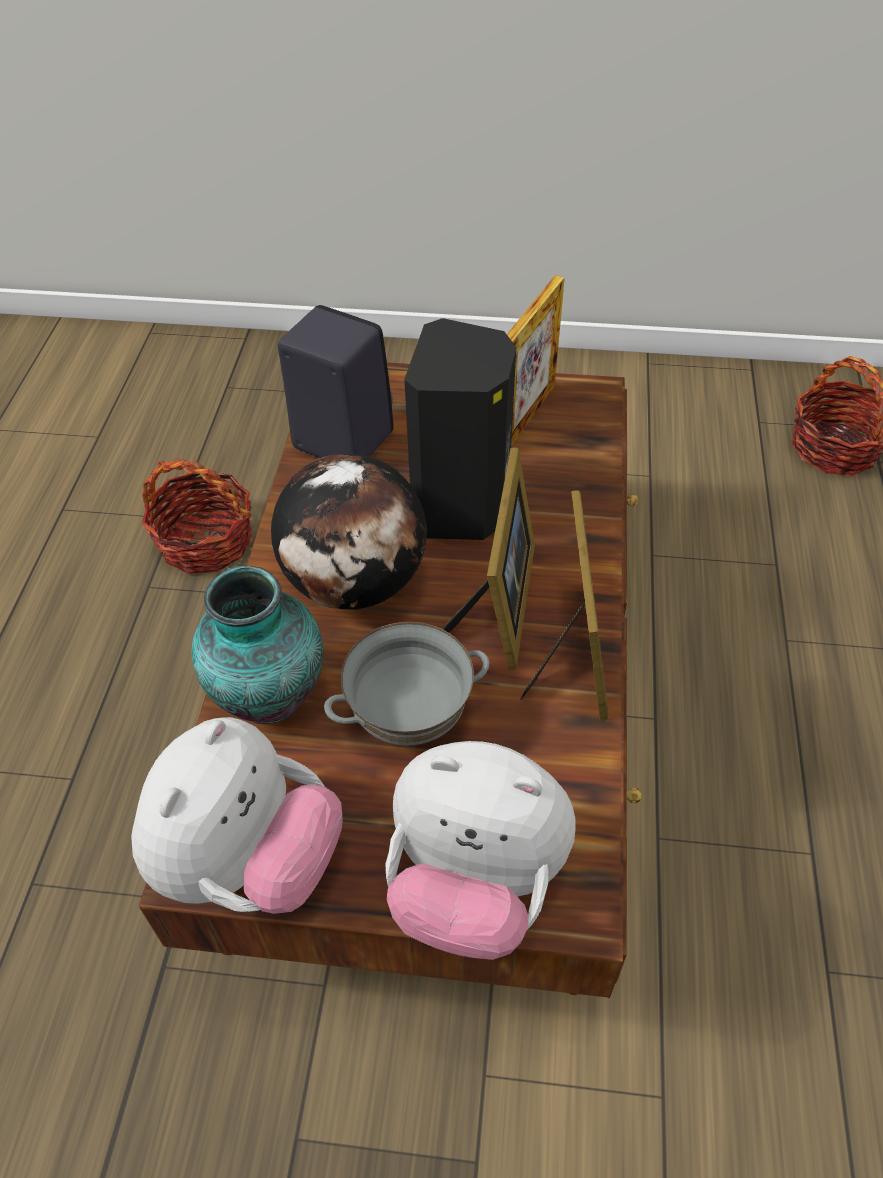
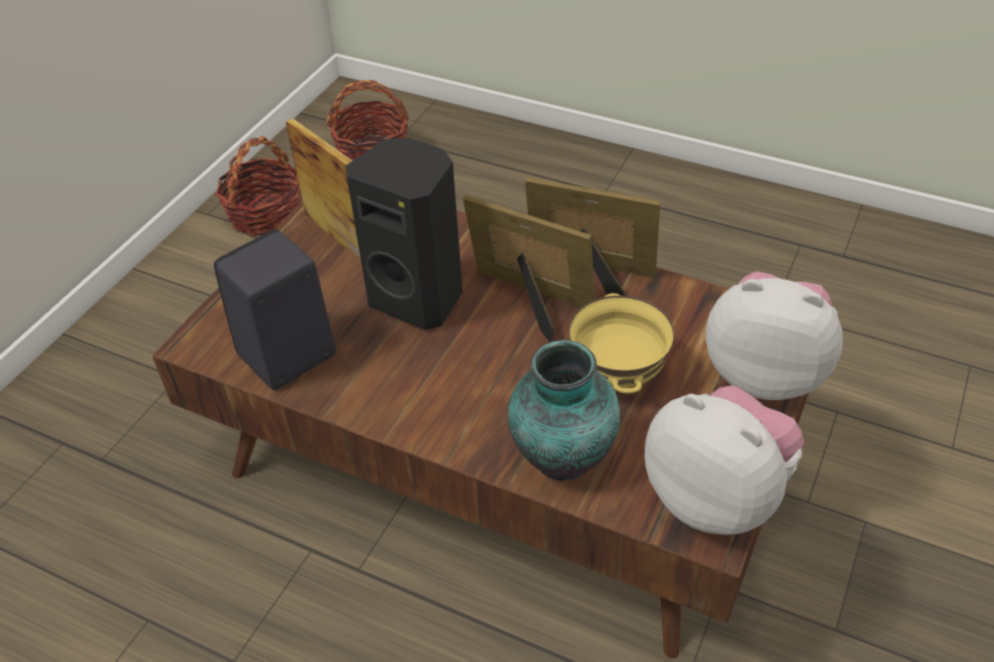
camera: 70 degrees left, 5 degrees down
(205, 542) = (202, 595): basket -> basket (265, 214)
(356, 582) = (466, 379): globe -> none
(410, 718) = (616, 375): grey bowl -> yellow bowl
(474, 884) = (765, 372): plush toy -> plush toy turned 105 degrees counterclockwise

